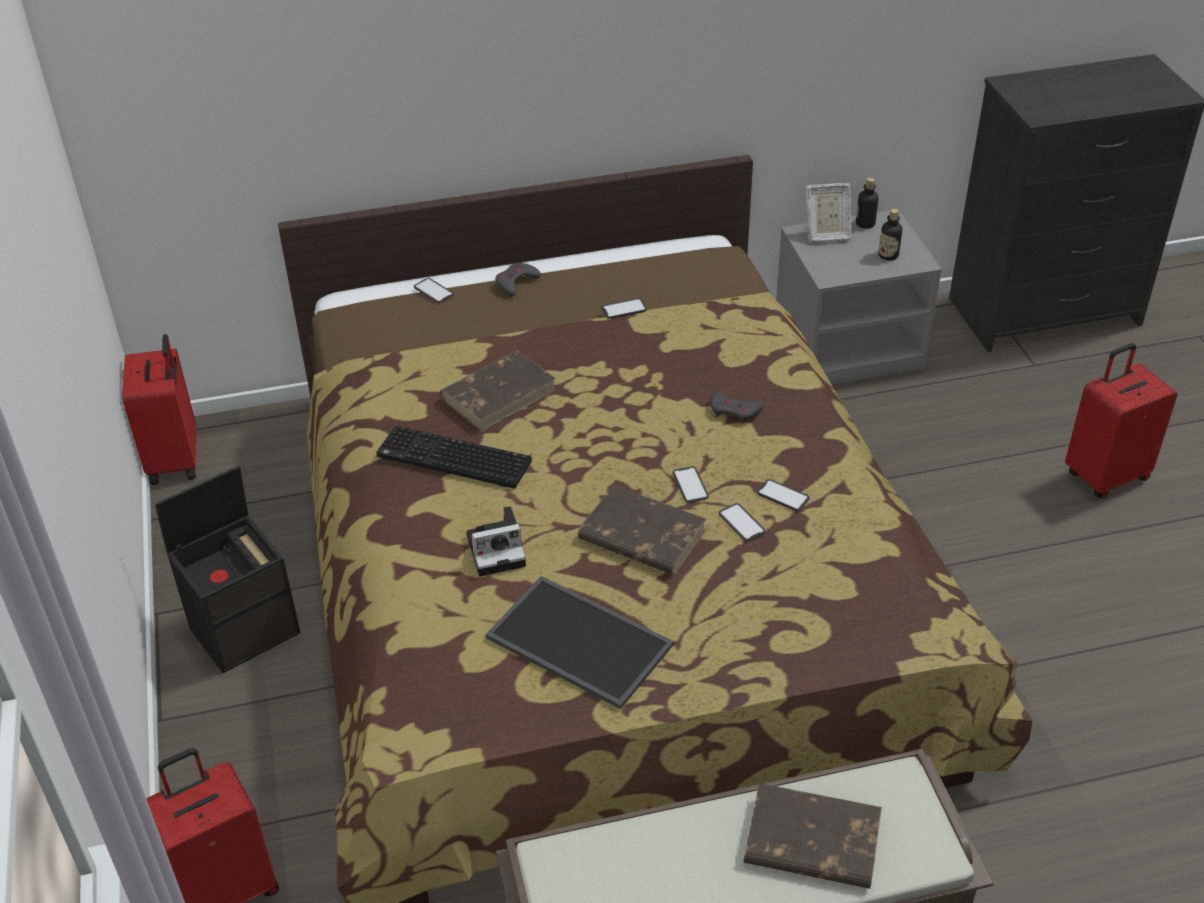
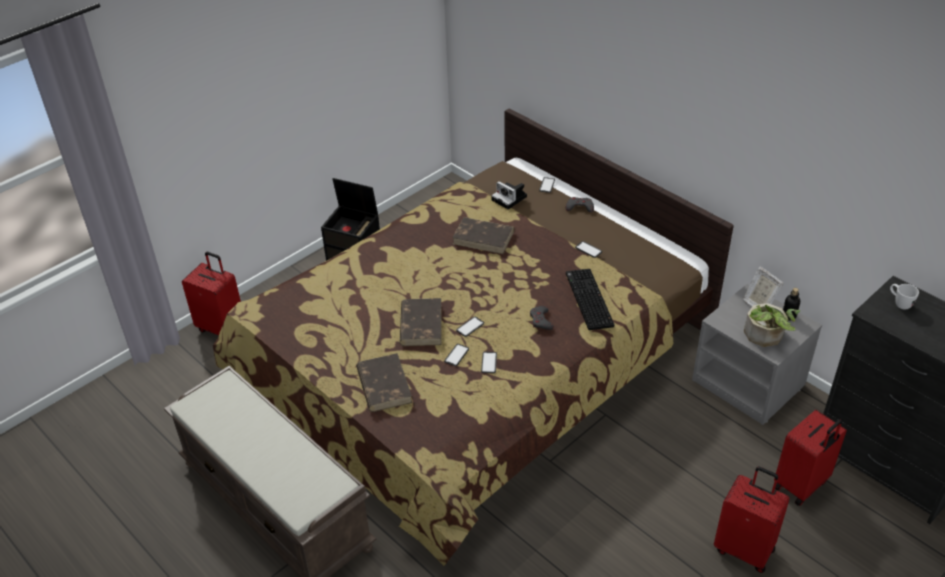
camera: 60 degrees right, 0 degrees up
(176, 460) = (436, 191): red suitcase -> red suitcase (801, 485)
(451, 460) = (425, 244): keyboard -> keyboard (587, 299)
(498, 549) = (378, 284): camera -> camera (510, 199)
(576, 642) = (337, 332): tray -> none
(810, 841) = (281, 463): brown book -> brown book (383, 385)
(888, 255) = (766, 337): bottle -> potted plant
(1036, 93) = (899, 303): none -> white mug

